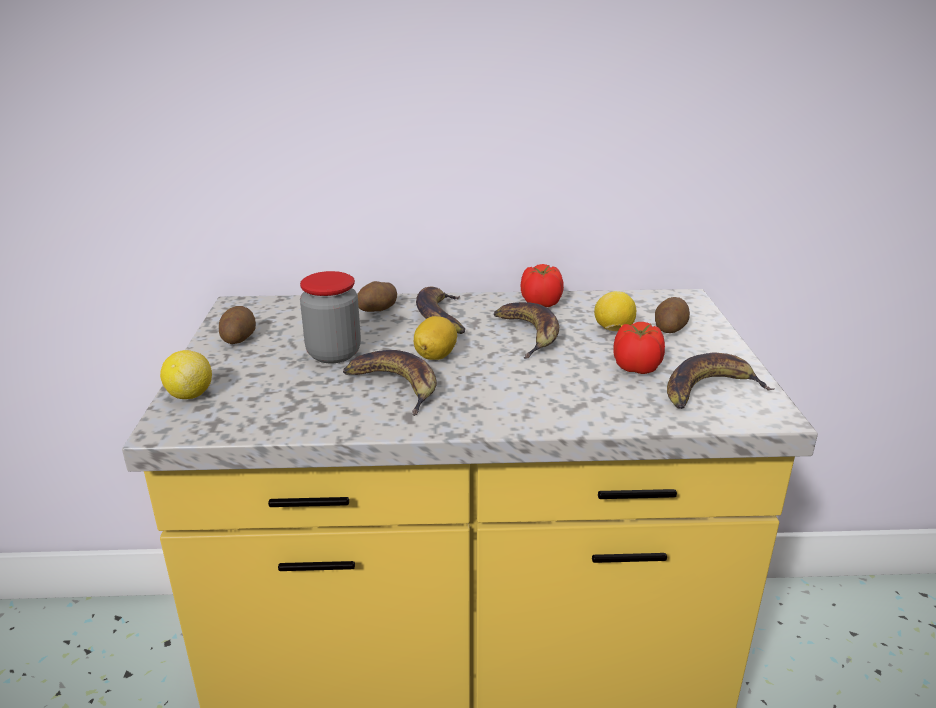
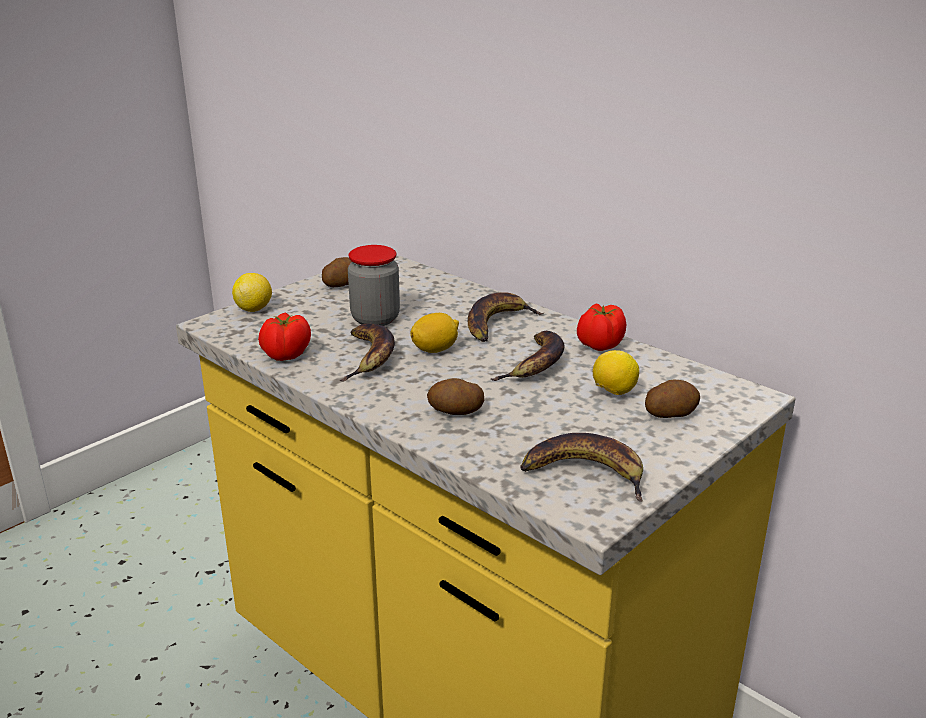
camera: 45 degrees right, 0 degrees up
(378, 309) = (464, 300): potato -> potato (456, 412)
(635, 368) = (563, 427): tomato -> tomato (286, 355)

